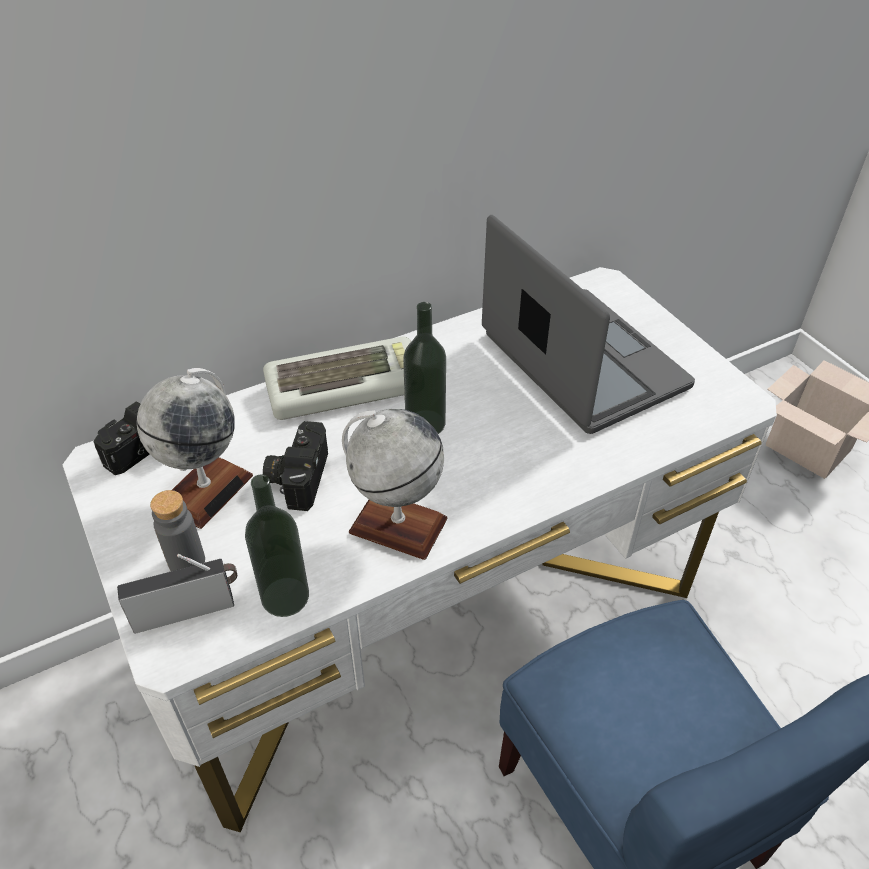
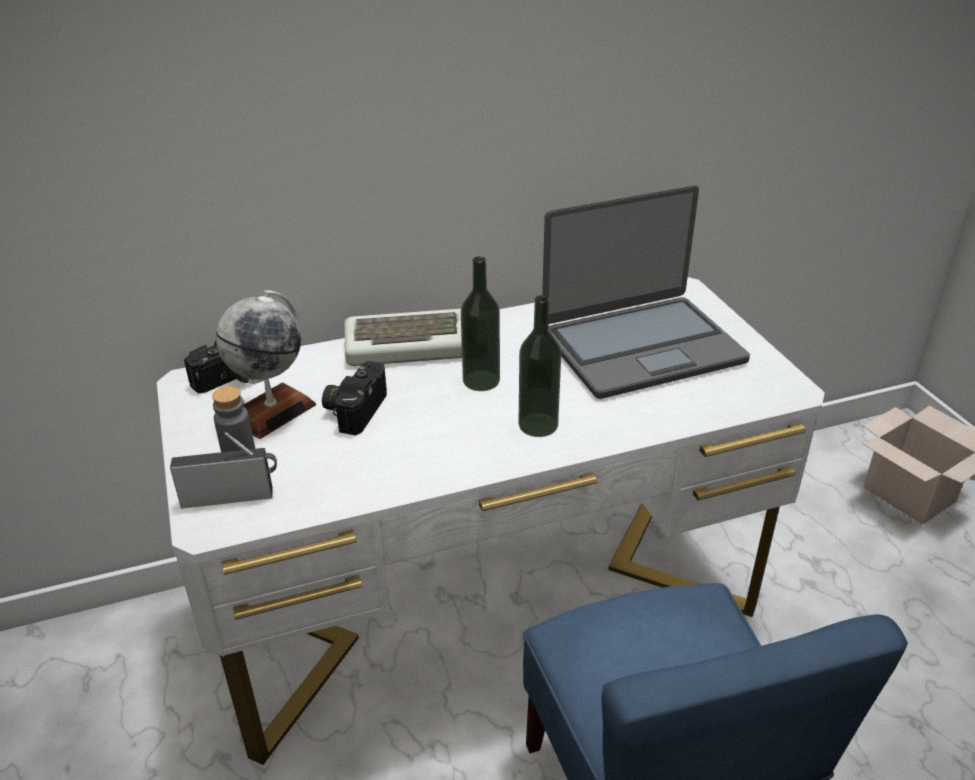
camera: 10 degrees right, 10 degrees down
(285, 597) = (318, 496): bottle -> bottle (538, 425)
(397, 525) = (433, 454): globe -> none
(581, 362) = (641, 347): laptop -> laptop turned 90 degrees clockwise

